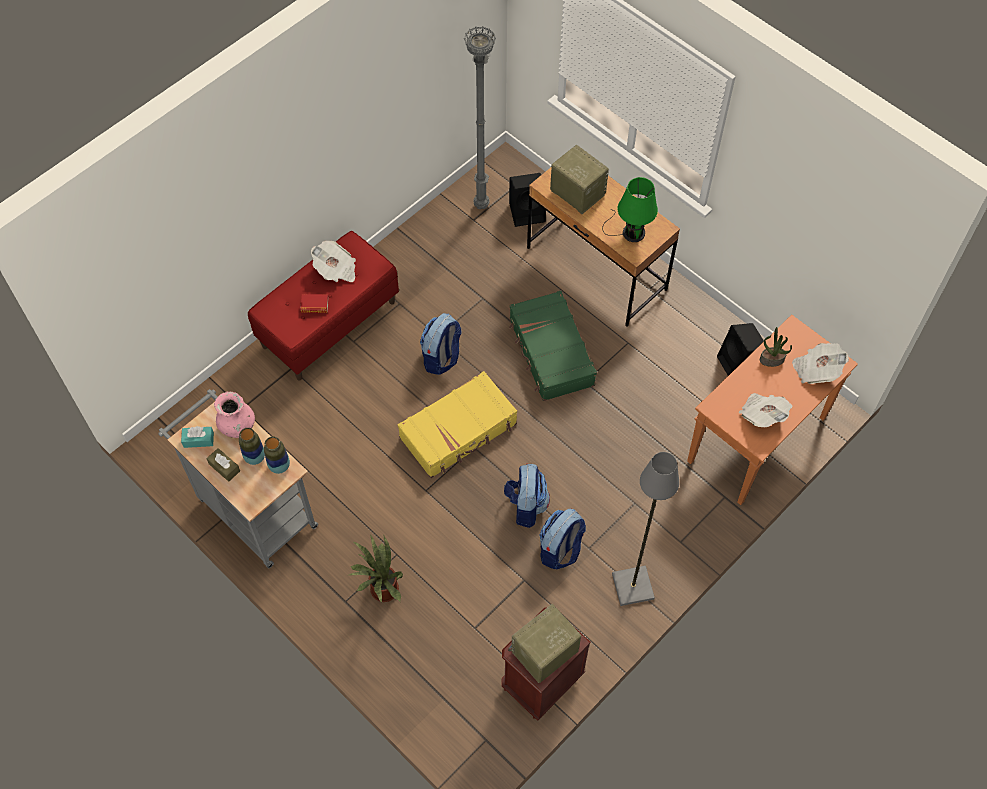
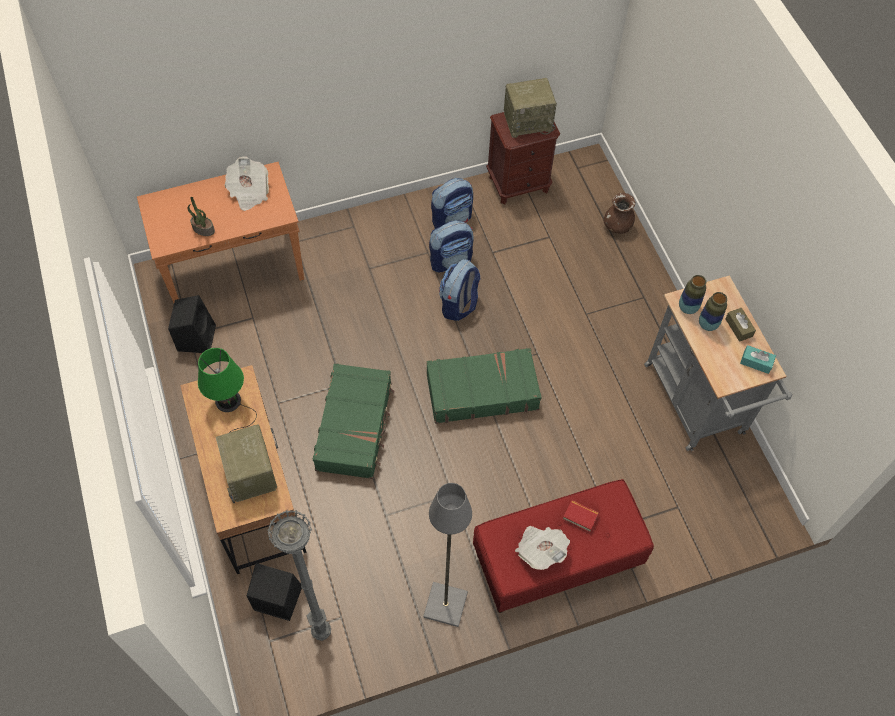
camera: 155 degrees left, 0 degrees up
(238, 426) = (715, 359): pink vase -> none
(381, 589) = (610, 293): potted plant -> none
(407, 678) = (617, 226): none -> brown vase
(442, 358) = (460, 469): backpack -> backpack (452, 219)
(459, 431) = (481, 391): yellow suitcase -> green suitcase
(631, 586) = (412, 214): grey floor lamp -> grey floor lamp (446, 605)
(816, 370) = (174, 206): newspaper -> none

